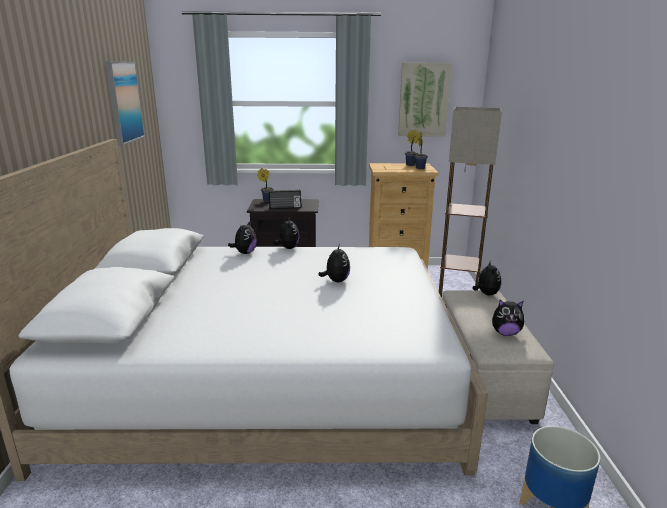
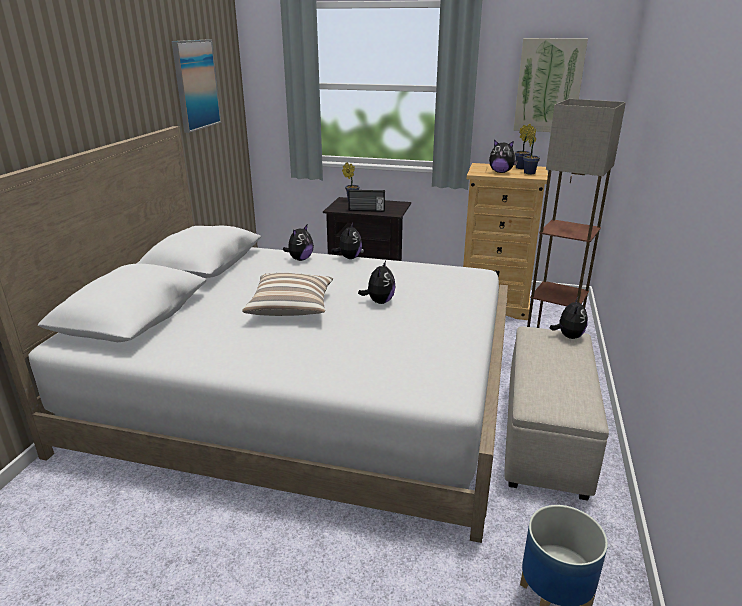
camera: 15 degrees right, 5 degrees up
(262, 294) = (291, 308): none -> pillow
(505, 333) = (564, 387): plush toy -> plush toy (501, 172)

